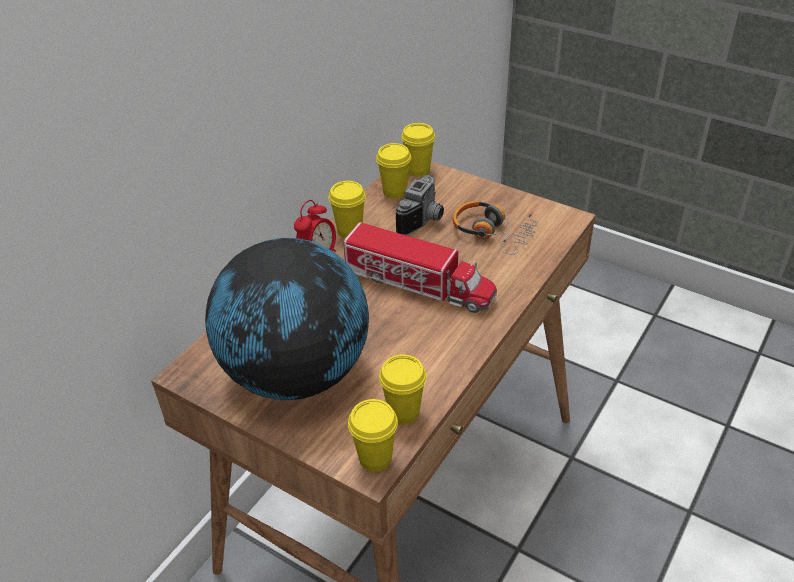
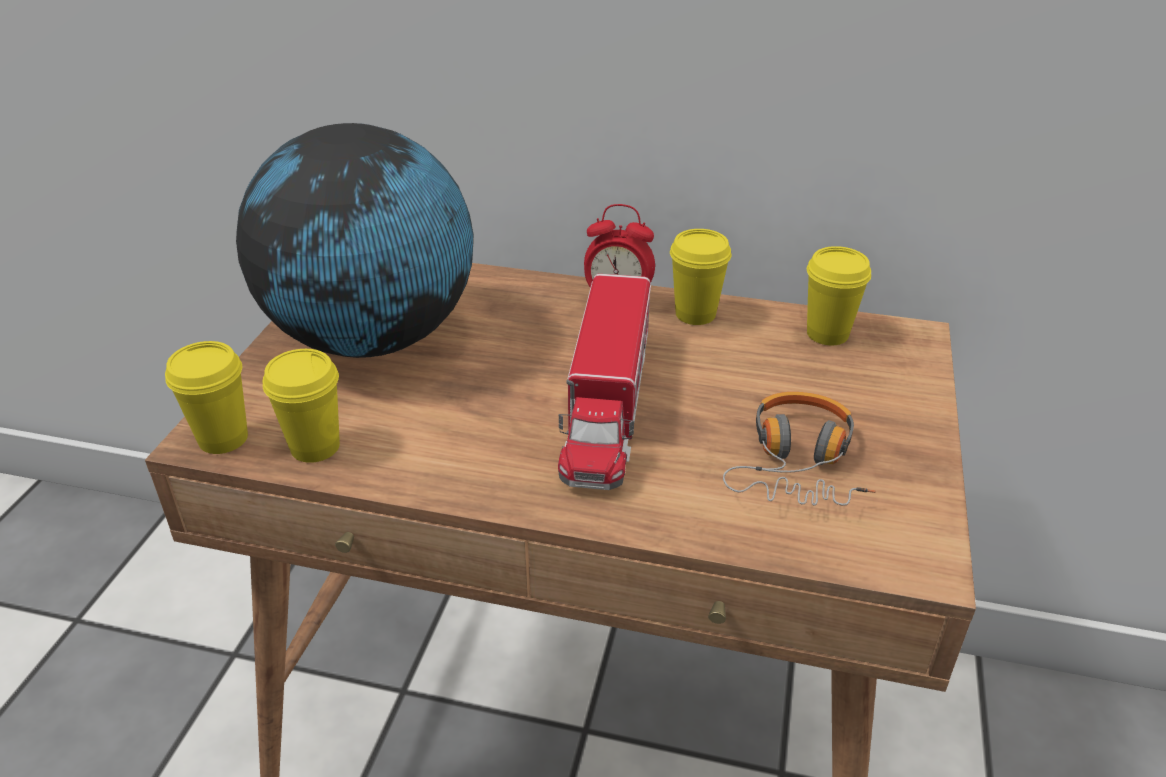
camera: 70 degrees right, 5 degrees down
(418, 170) = (909, 345): yellow cup -> none
(425, 220) = (776, 379): camera -> none

